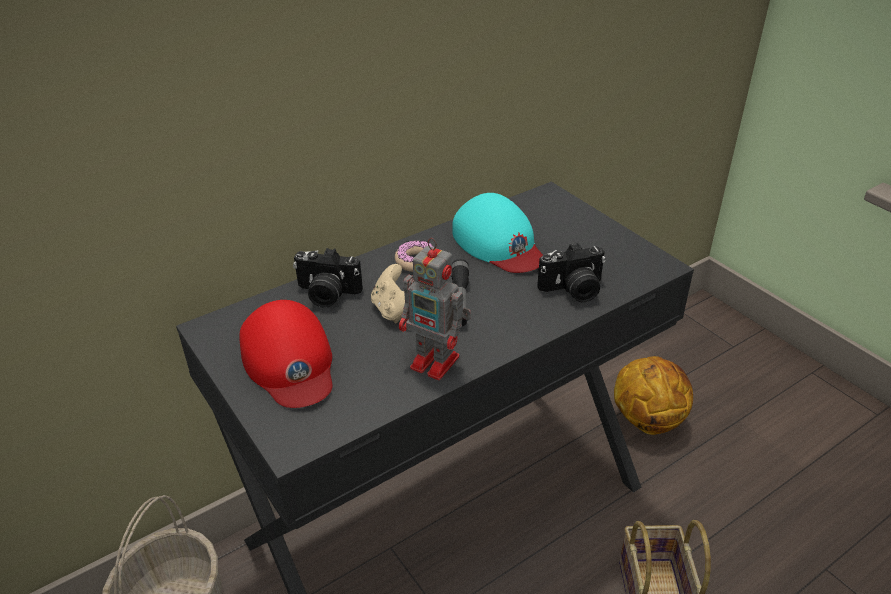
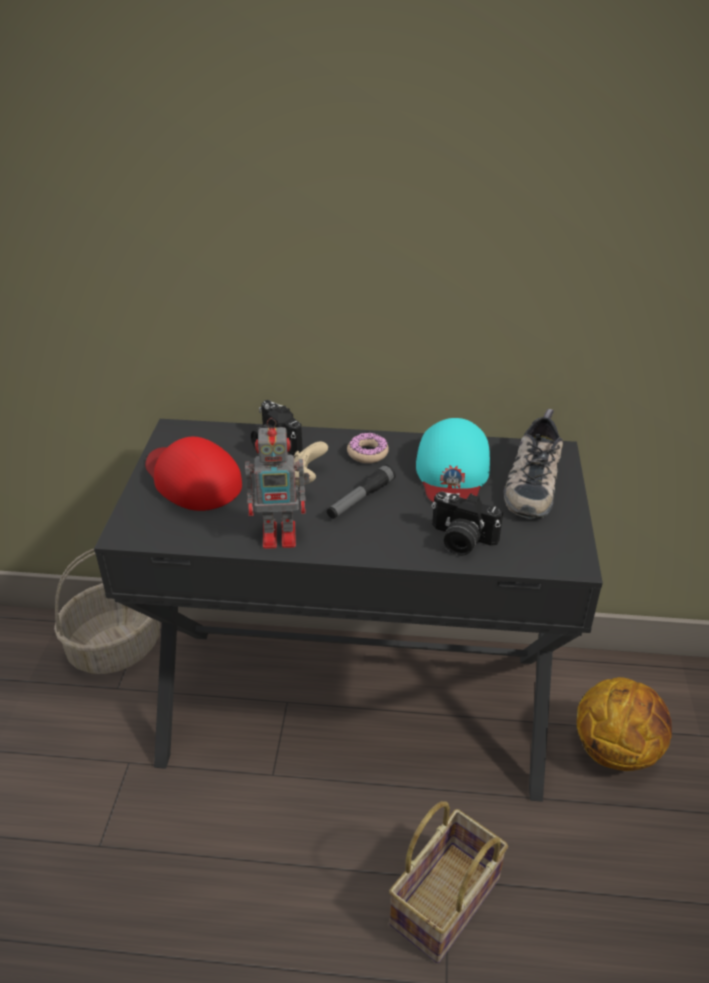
camera: 40 degrees right, 0 degrees up
(289, 362) = (192, 479): red cap -> red cap turned 120 degrees clockwise
(437, 363) = (281, 535): toy robot -> toy robot turned 75 degrees counterclockwise
(560, 223) = (531, 481): none -> shoe

